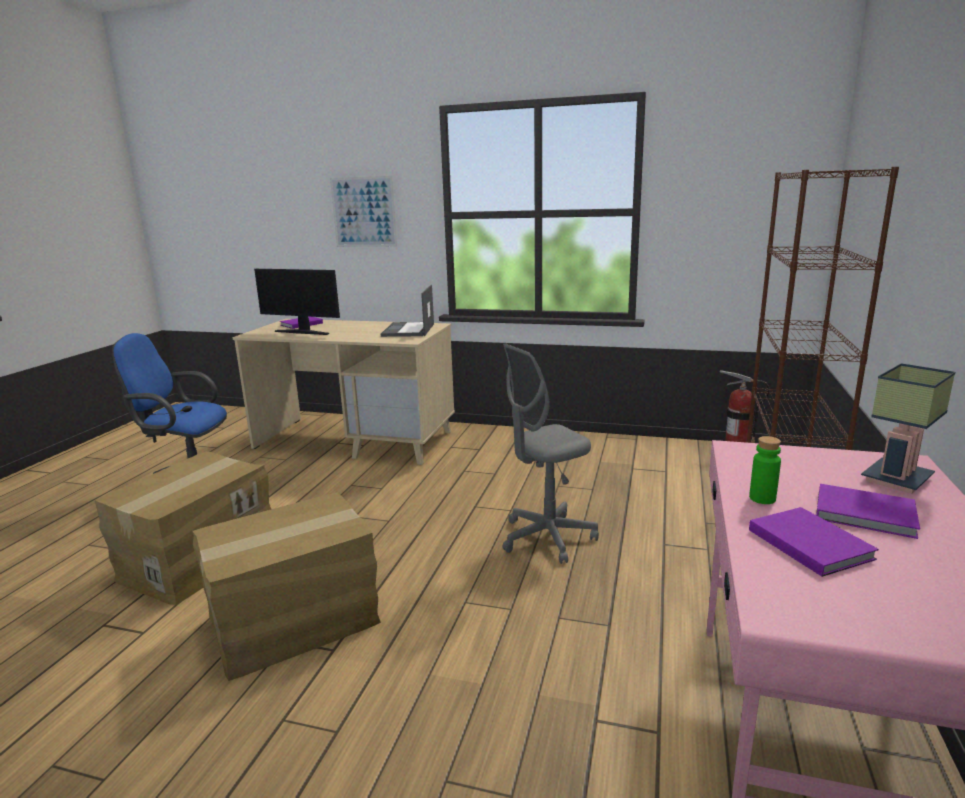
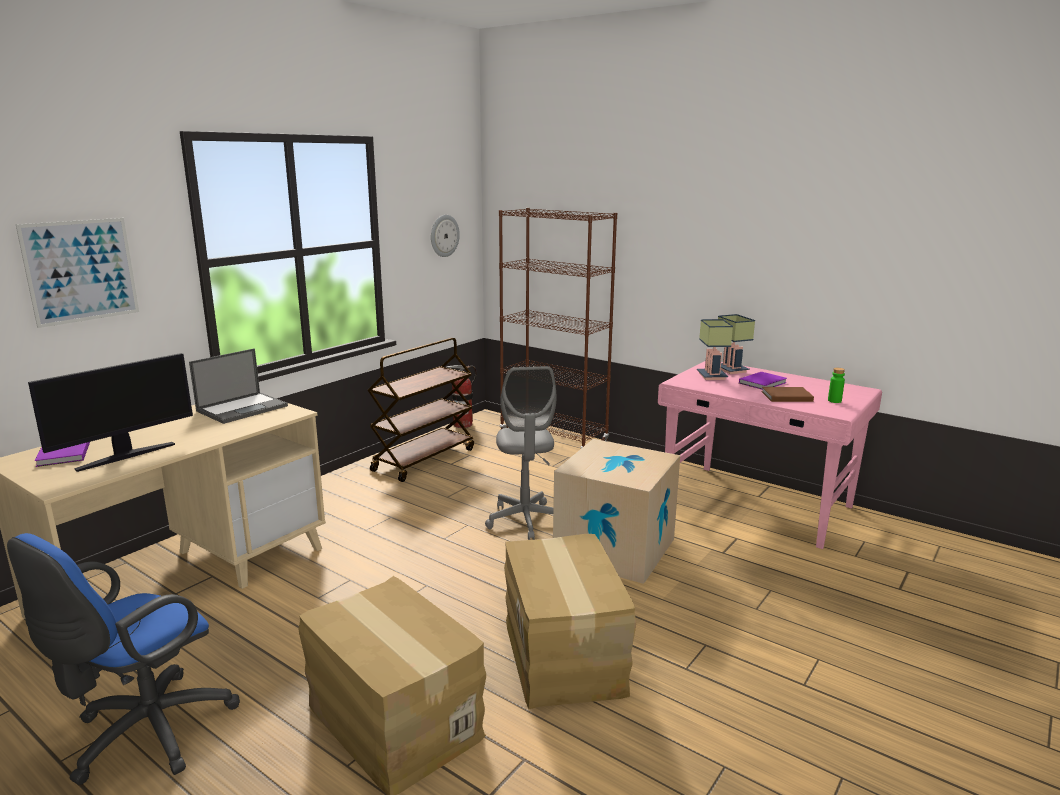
camera: 70 degrees left, 0 degrees up
(408, 330) = (243, 408): laptop -> laptop turned 75 degrees counterclockwise
(530, 612) = (614, 548): none -> cardboard box
(625, 454) = (424, 459): none -> brown cart
(752, 210) = (444, 235): none -> wall clock
(762, 498) = (740, 392): green bottle -> green bottle (834, 401)
(808, 542) = (785, 396): purple book -> brown book
(820, 469) = (713, 376): none -> table lamp

